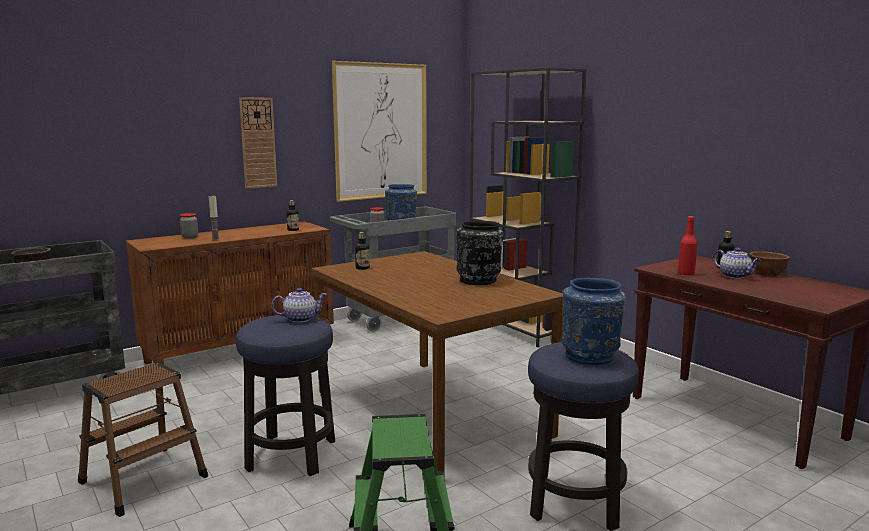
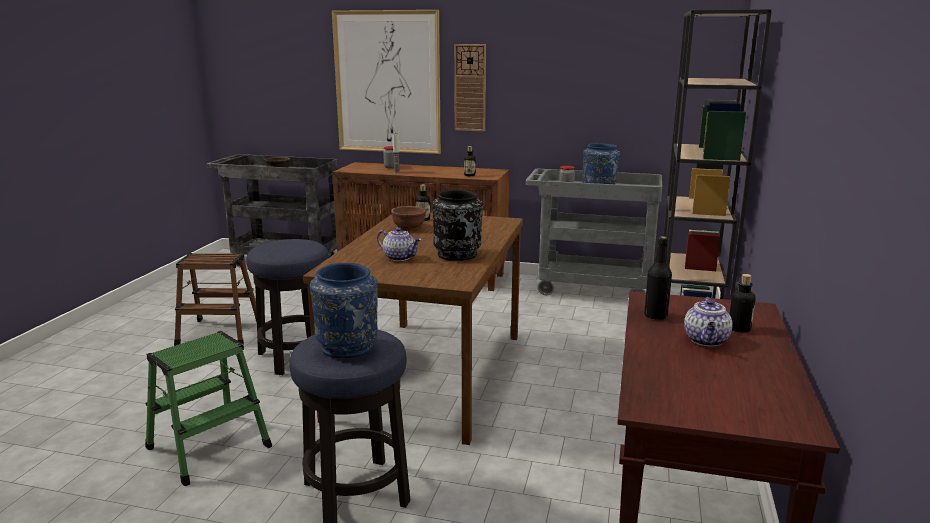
camera: 50 degrees right, 5 degrees up
(300, 319) = (304, 246): teapot -> teapot (400, 257)
(381, 131) = (610, 82): picture -> picture (387, 82)
(686, 274) = (655, 316): red bottle -> black bottle
(766, 273) = (768, 355): brown bowl -> brown bowl (408, 228)

